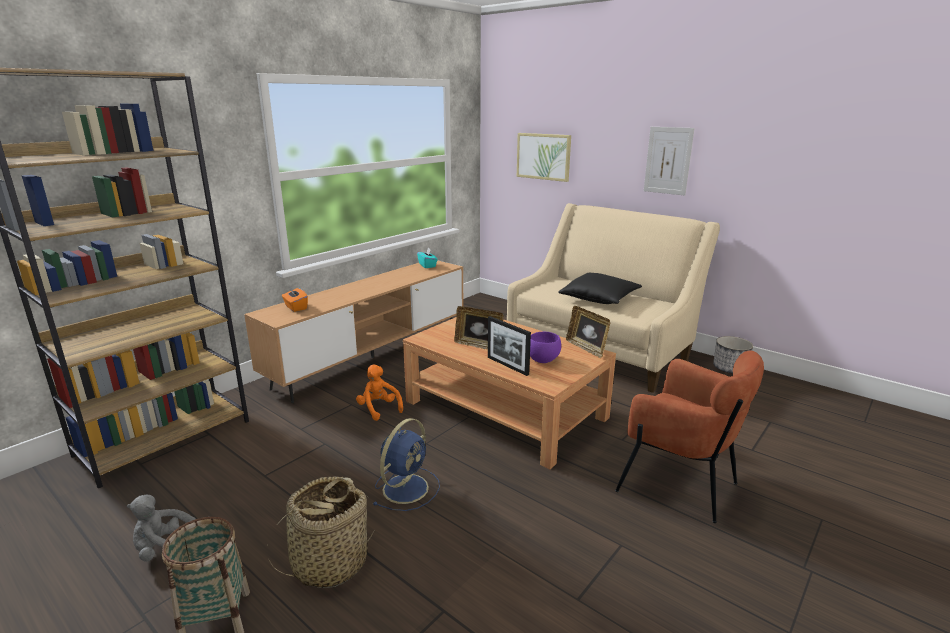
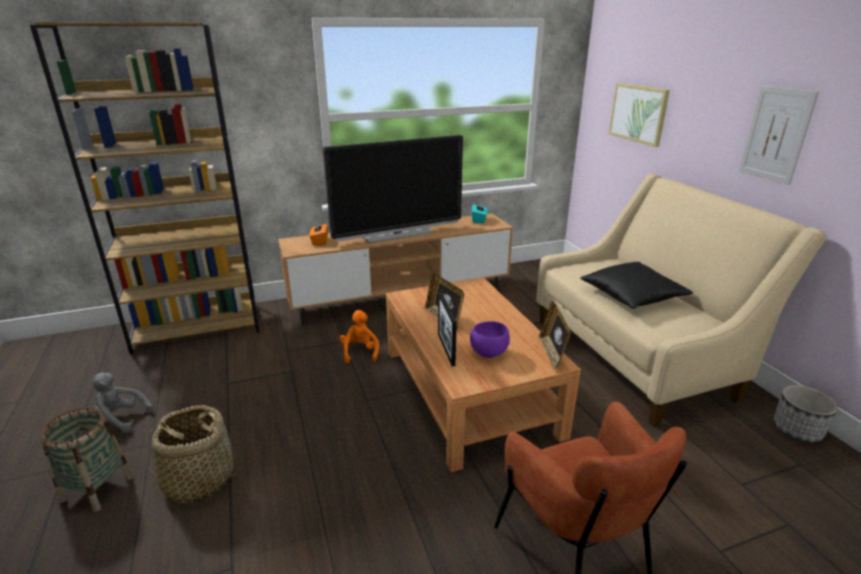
camera: 30 degrees right, 5 degrees up
(367, 288) = (397, 234): none -> television
(407, 487) = (312, 437): blue fan -> none

